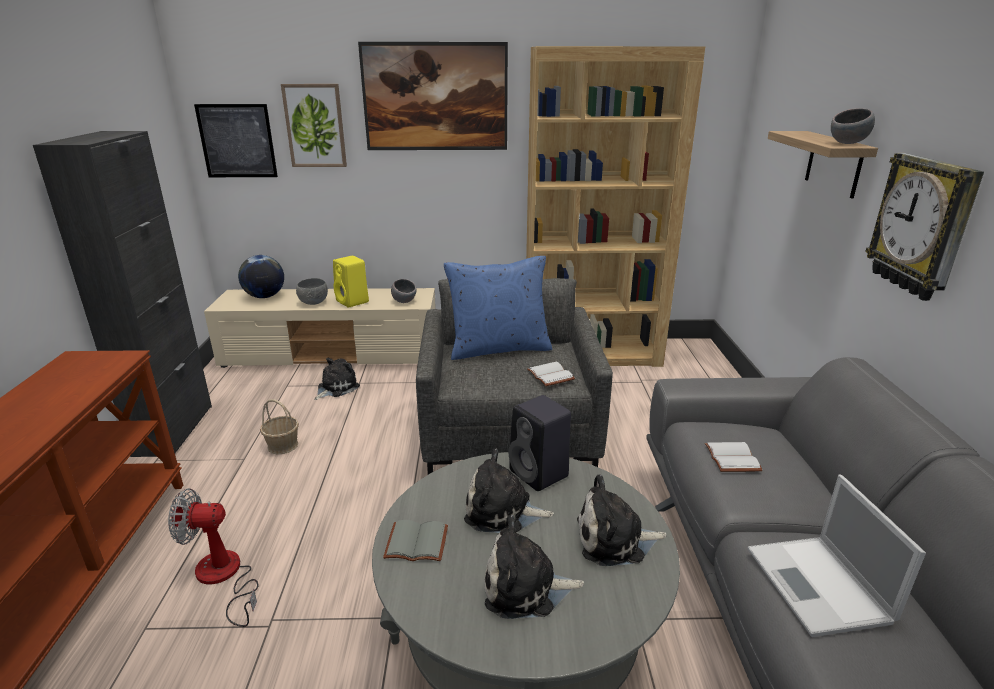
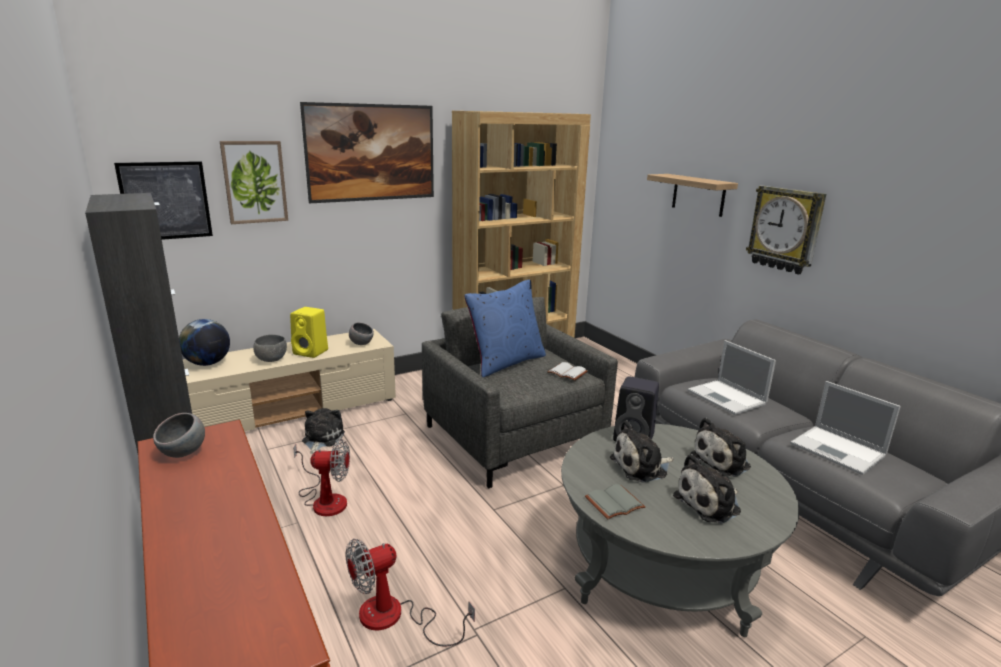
camera: 30 degrees left, 5 degrees down
(283, 445) = (324, 499): basket -> fan
(734, 459) = (727, 398): white book -> laptop
(848, 143) = (717, 181): grey bowl -> grey bowl (184, 453)

